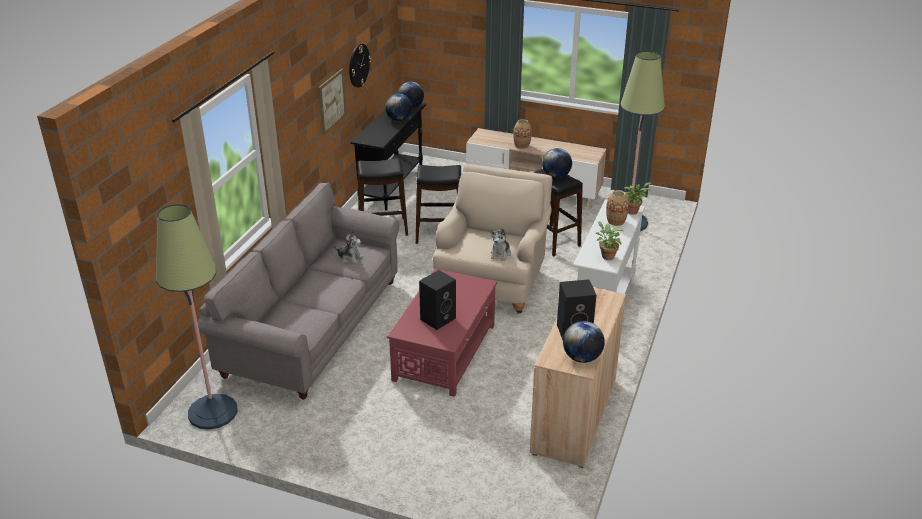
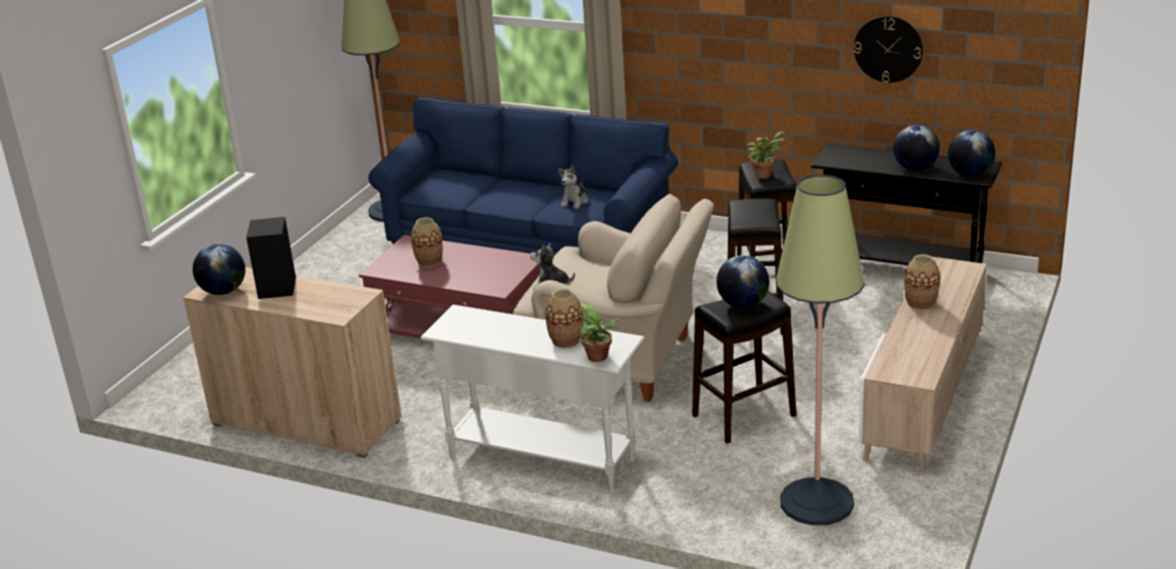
camera: 95 degrees right, 5 degrees down
(313, 327) = (529, 245): grey sofa -> blue sofa
(332, 101) = (794, 60): picture -> none
(438, 318) = (429, 262): black speaker -> vase
(606, 256) = (465, 329): potted plant -> potted plant (764, 174)

